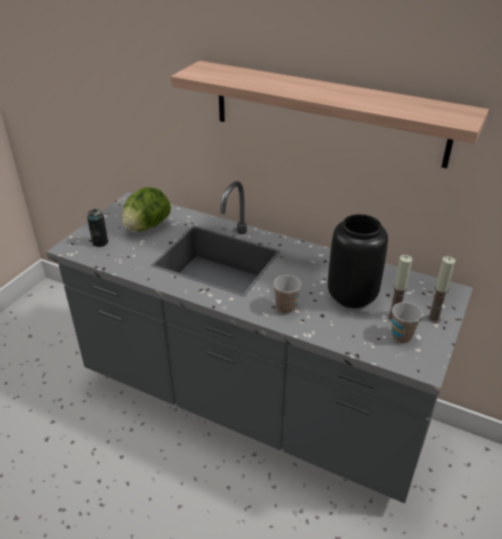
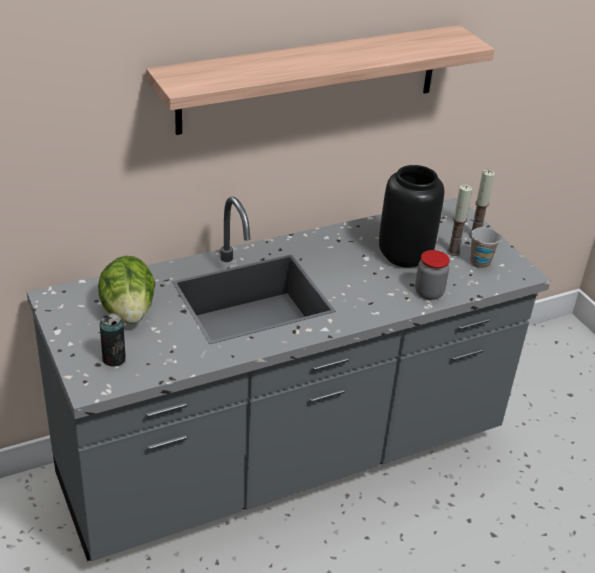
camera: 55 degrees left, 0 degrees up
(286, 307) = (380, 297): cup -> none
(323, 328) = (429, 293): none -> jar

